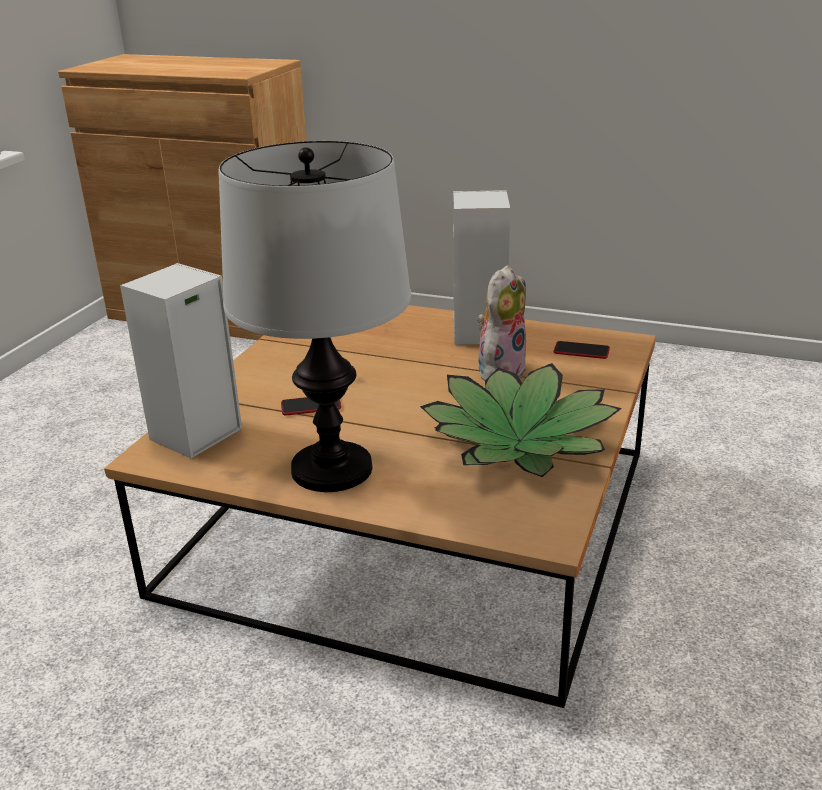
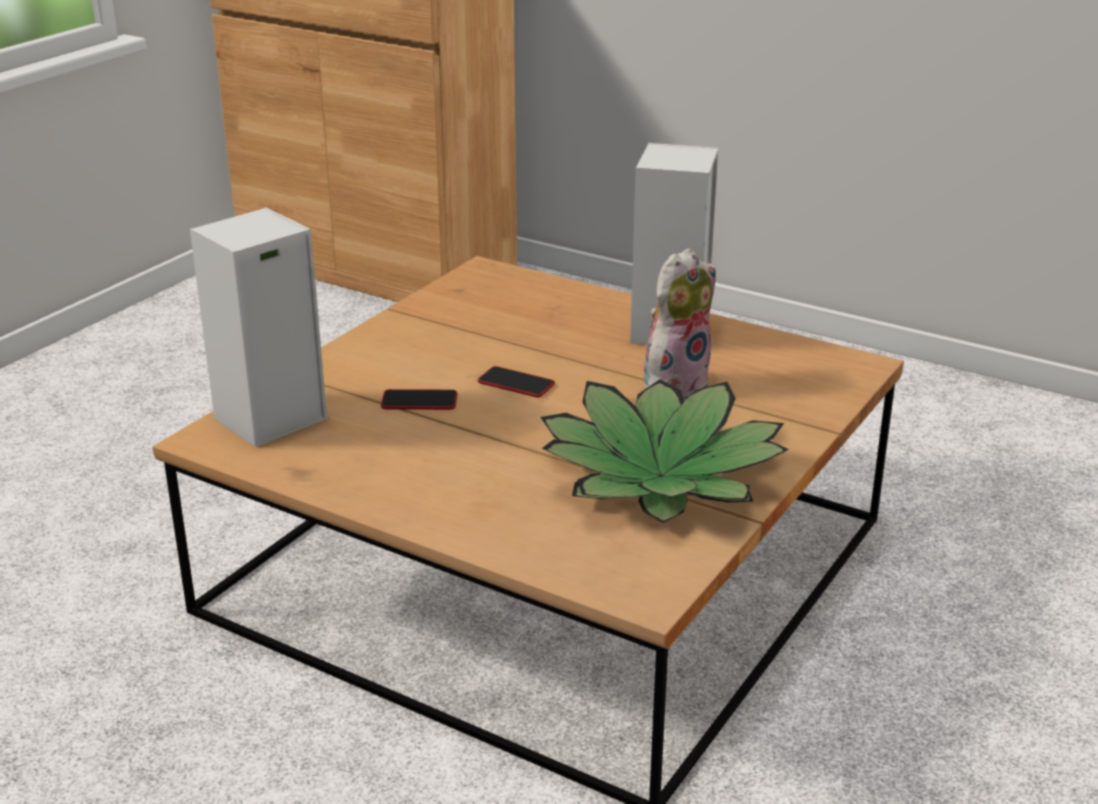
camera: 10 degrees right, 0 degrees up
(330, 469) = (414, 481): table lamp -> none
(581, 351) = (793, 370): phone -> phone (516, 383)

